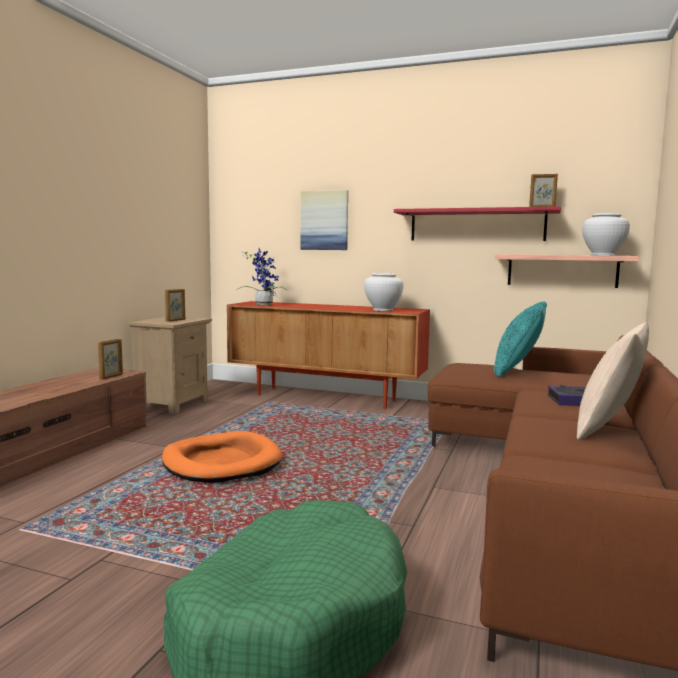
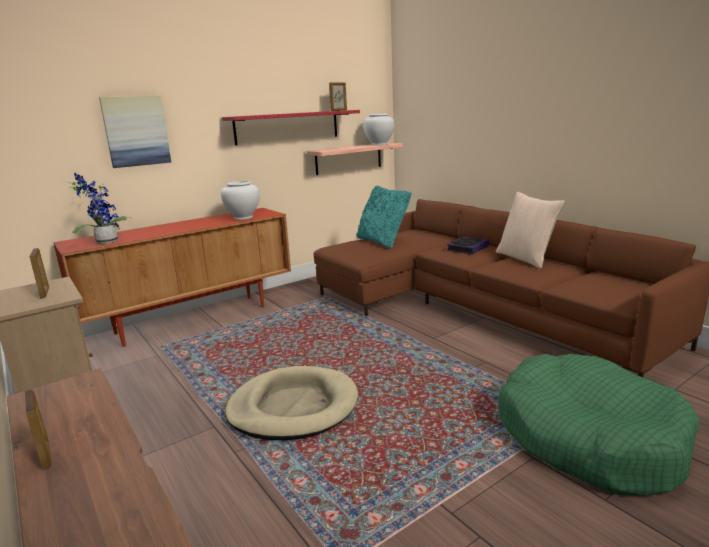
camera: 55 degrees left, 10 degrees up
(111, 376) = (90, 391): picture frame -> picture frame (45, 455)
(221, 462) = (293, 407): orange dog bed -> beige dog bed

